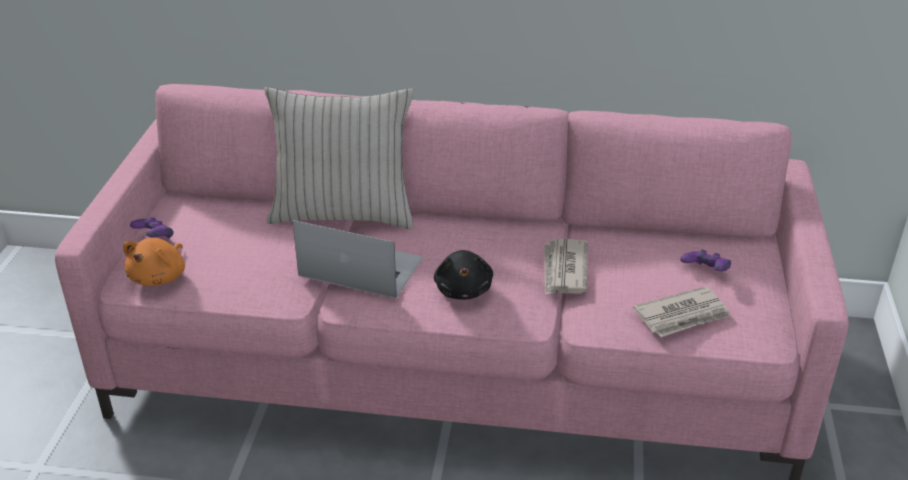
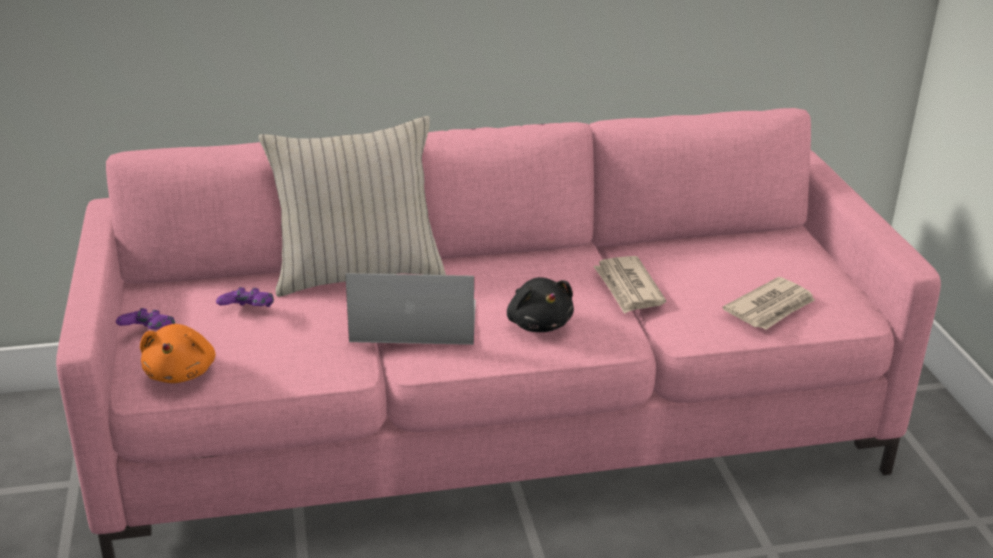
camera: 20 degrees left, 5 degrees down
(705, 272) = (766, 266): purple game controller -> purple game controller (248, 312)

